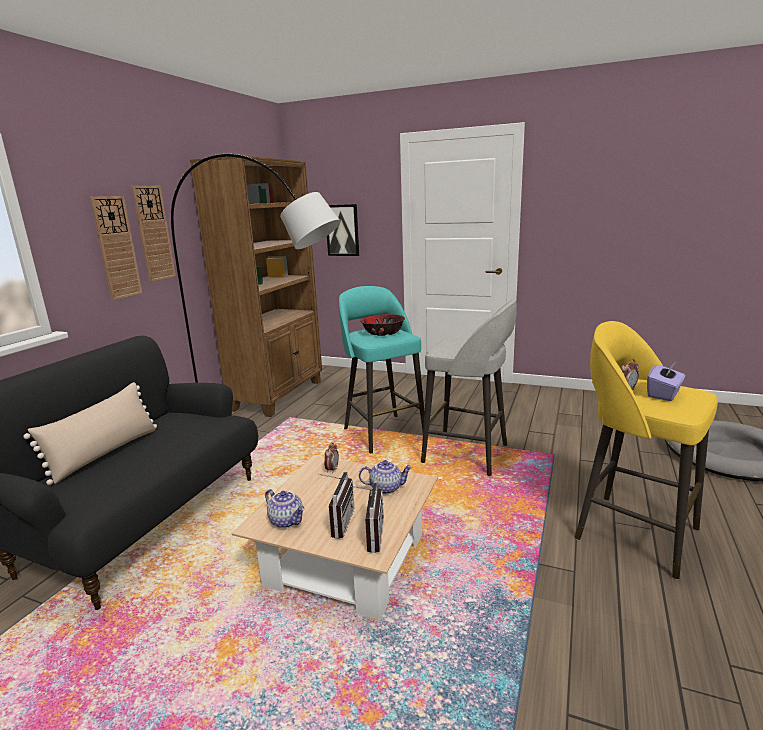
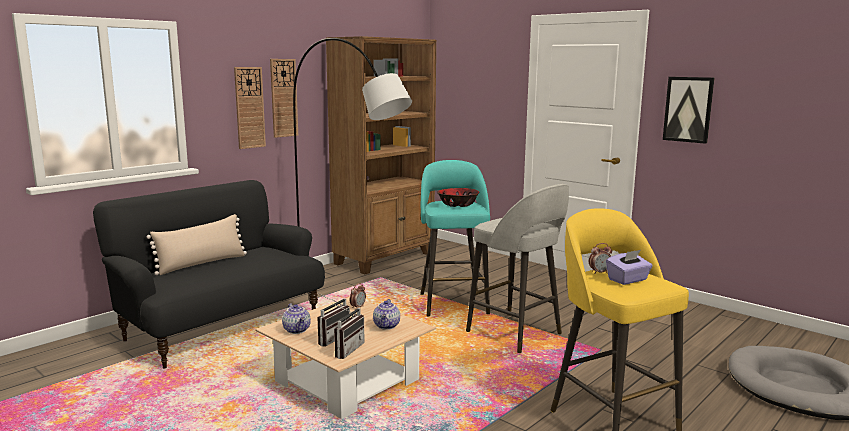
camera: 20 degrees right, 5 degrees down
(342, 230) = (473, 106): picture -> picture (688, 109)
(386, 488) = (387, 326): teapot -> teapot turned 75 degrees clockwise

